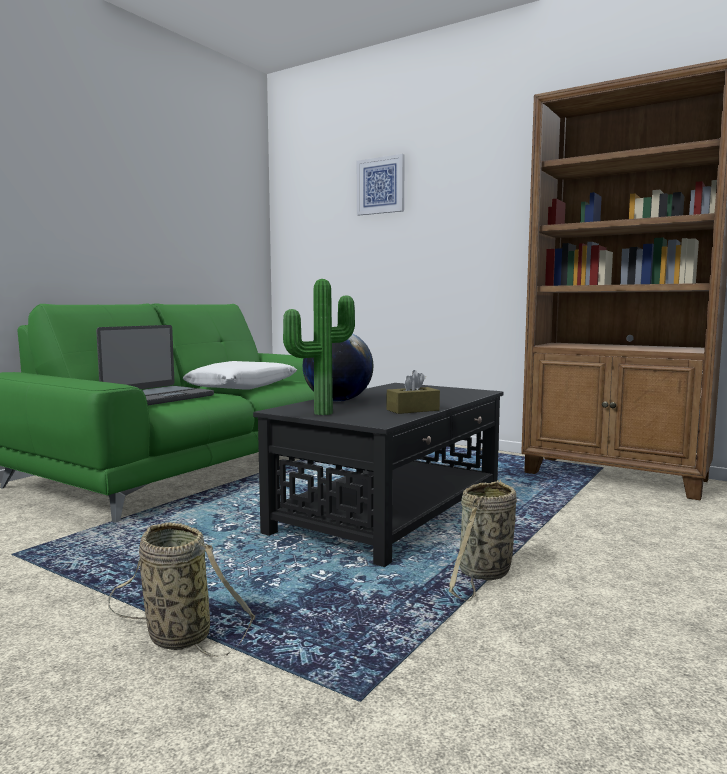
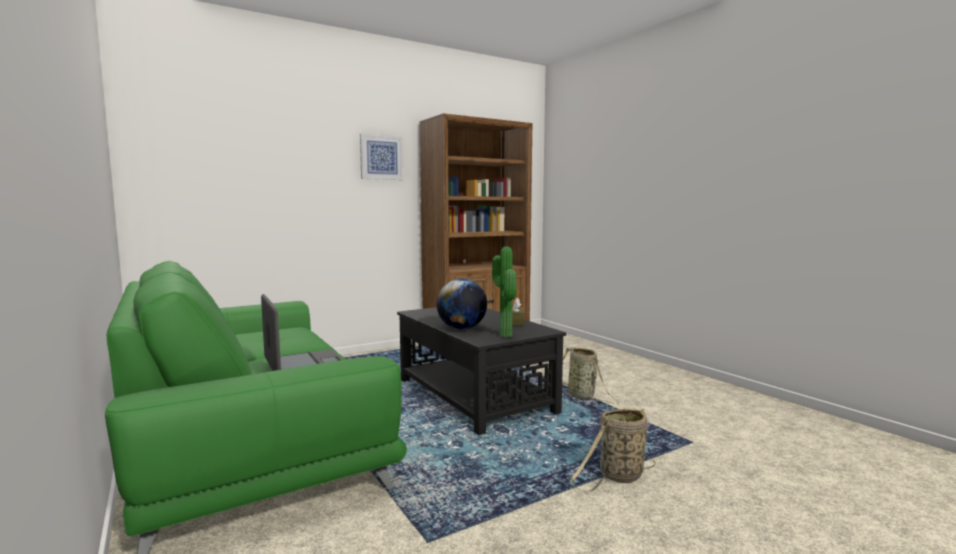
camera: 65 degrees left, 0 degrees up
(242, 387) = (286, 344): white pillow -> none
(381, 185) = (274, 142): picture -> picture (381, 157)

